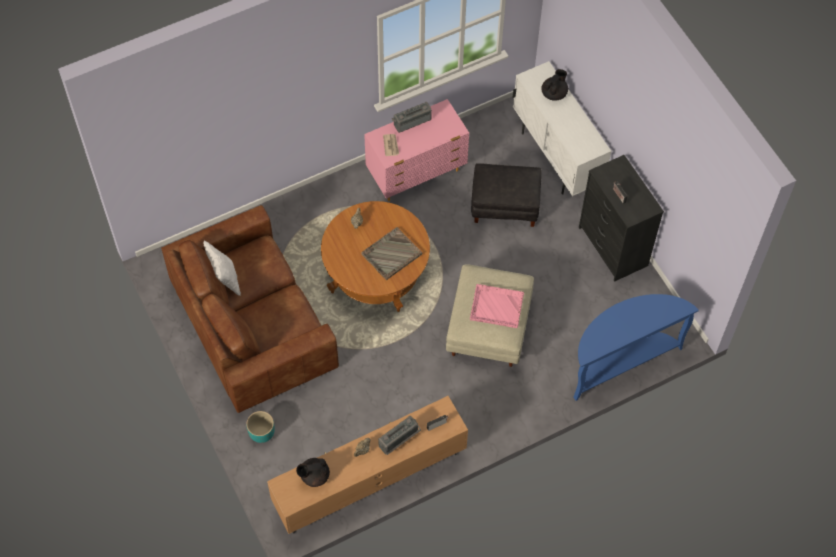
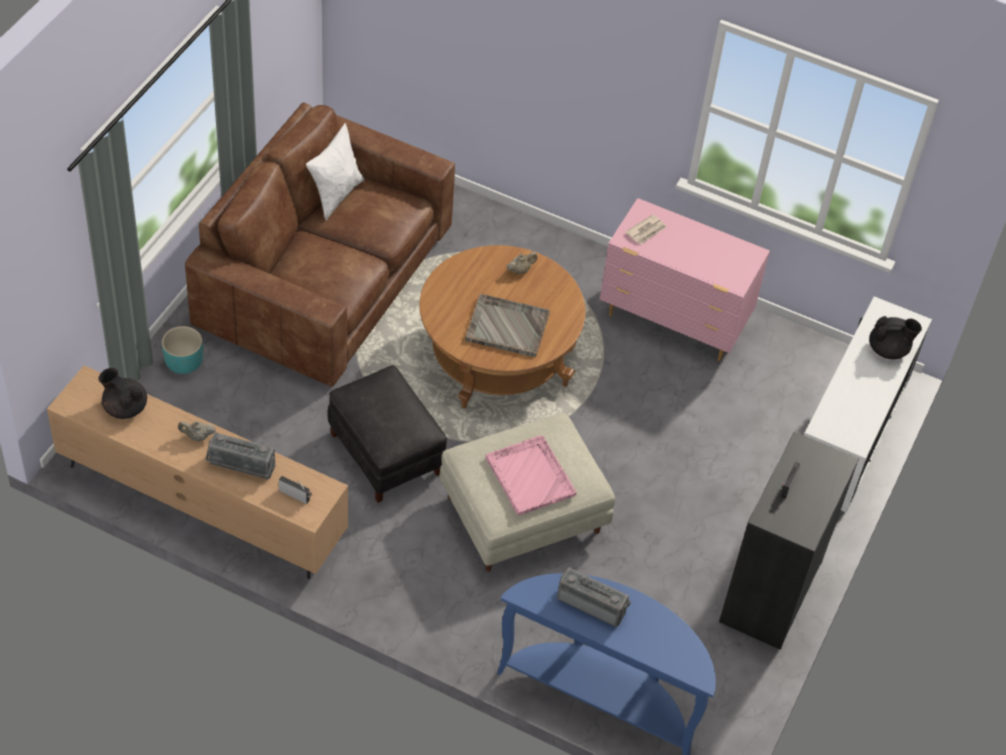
camera: 50 degrees right, 10 degrees down
(411, 120) = (702, 232): radio -> radio (592, 603)
(505, 205) = (718, 437): black ottoman -> black ottoman (386, 453)

